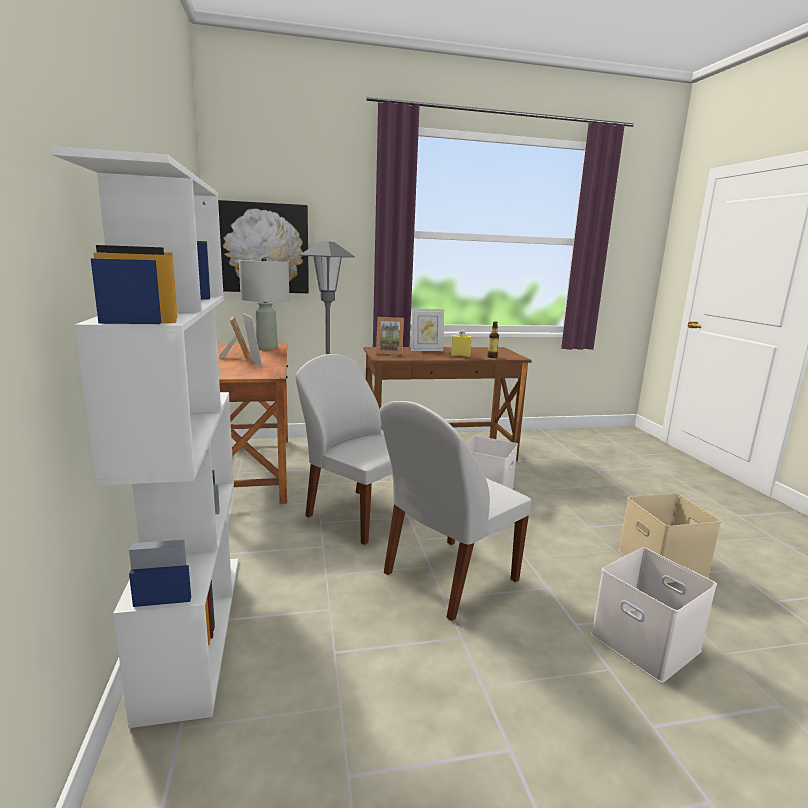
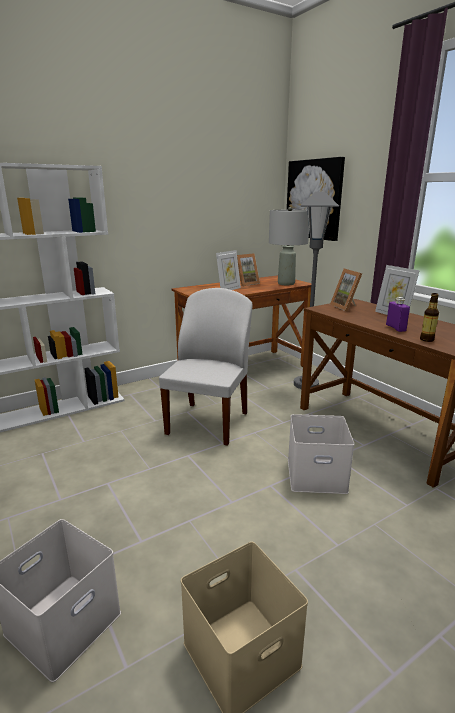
camera: 70 degrees right, 5 degrees up
(447, 578) = (135, 480): white chair -> none
(460, 356) = (395, 328): yellow bottle -> purple bottle

